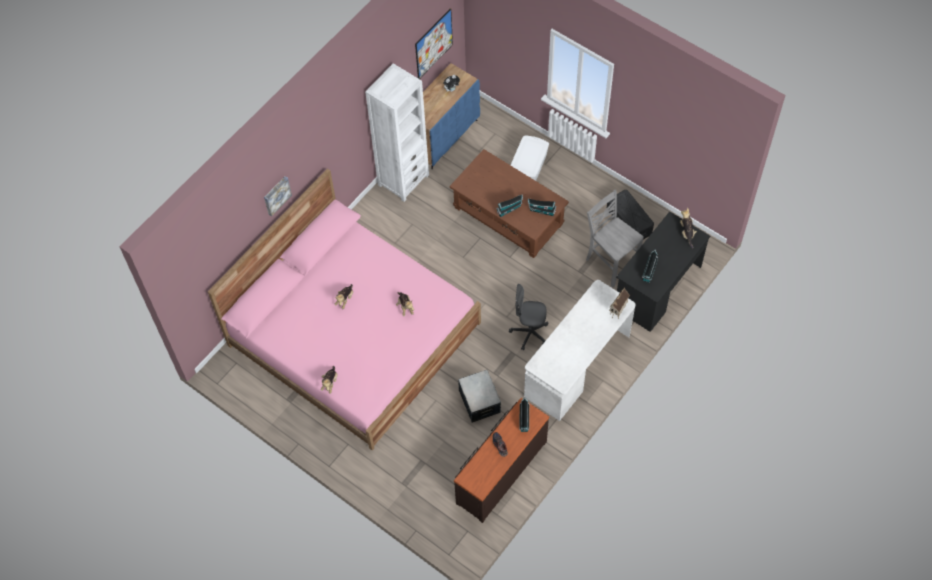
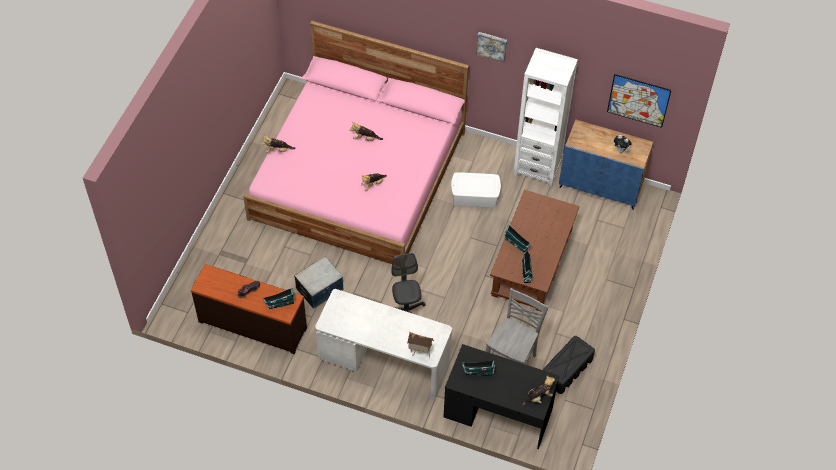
camera: 70 degrees right, 5 degrees down
(276, 195) = (410, 26): picture -> picture (492, 46)
(529, 167) = (596, 266): white storage box -> white storage box (475, 197)

